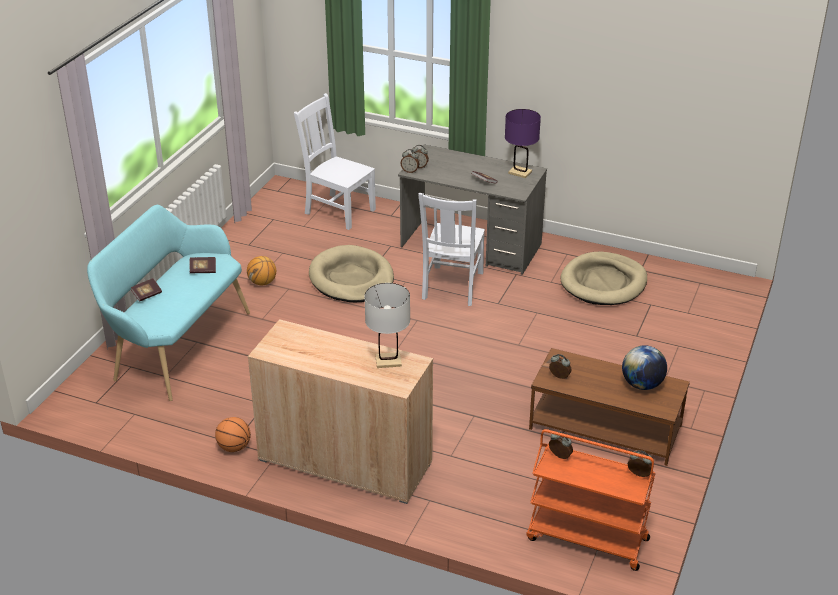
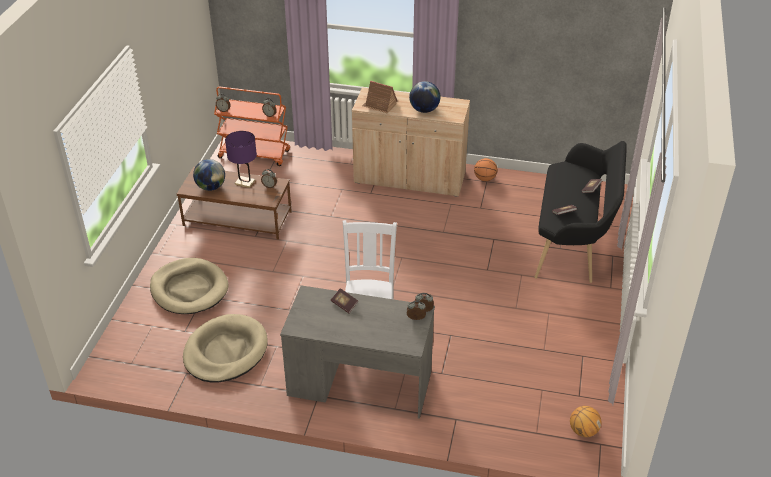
camera: 170 degrees right, 5 degrees up
(176, 346) = (573, 243): turquoise bench -> black bench
(262, 282) = (542, 311): basketball -> basketball (583, 431)
(324, 345) = (424, 110): none -> globe
(338, 210) = (516, 419): white chair -> none
(351, 278) = (464, 326): beige dog bed -> beige dog bed (189, 289)
(388, 361) = (379, 105): white table lamp -> toy house
(520, 172) = (308, 323): purple table lamp -> purple table lamp (245, 182)

